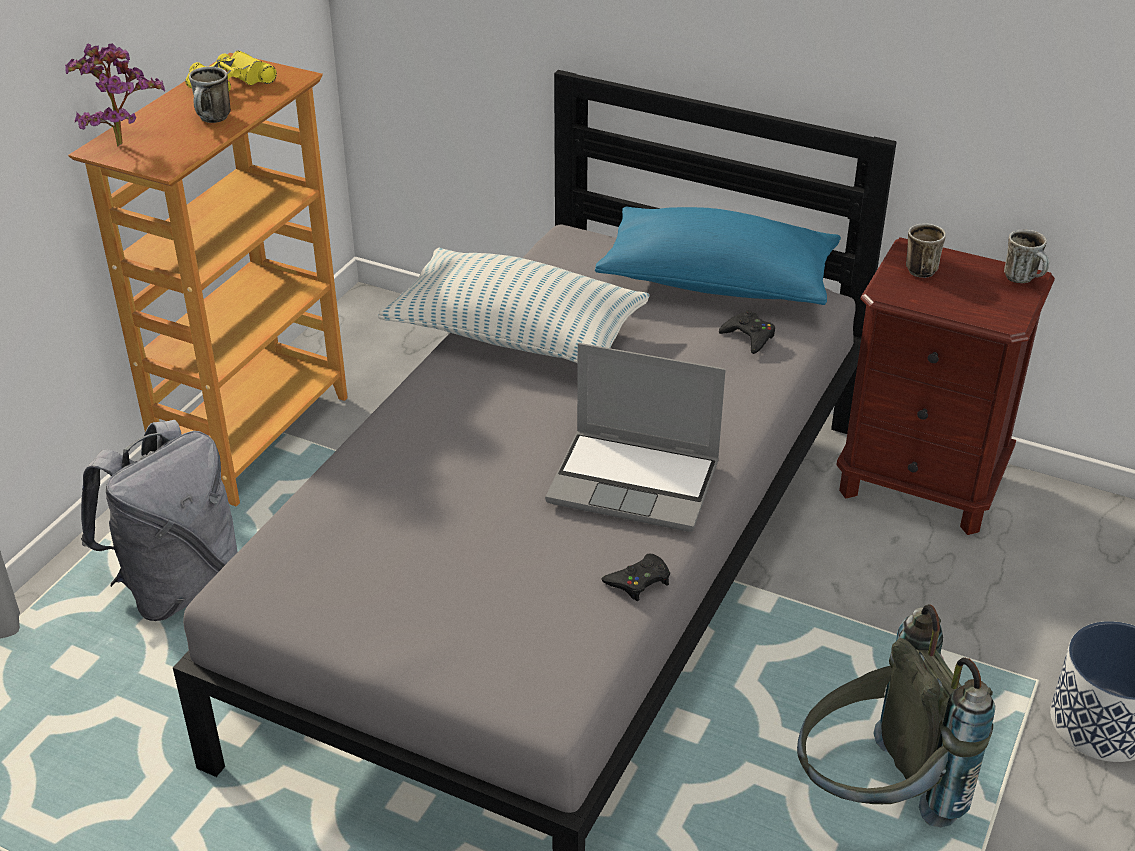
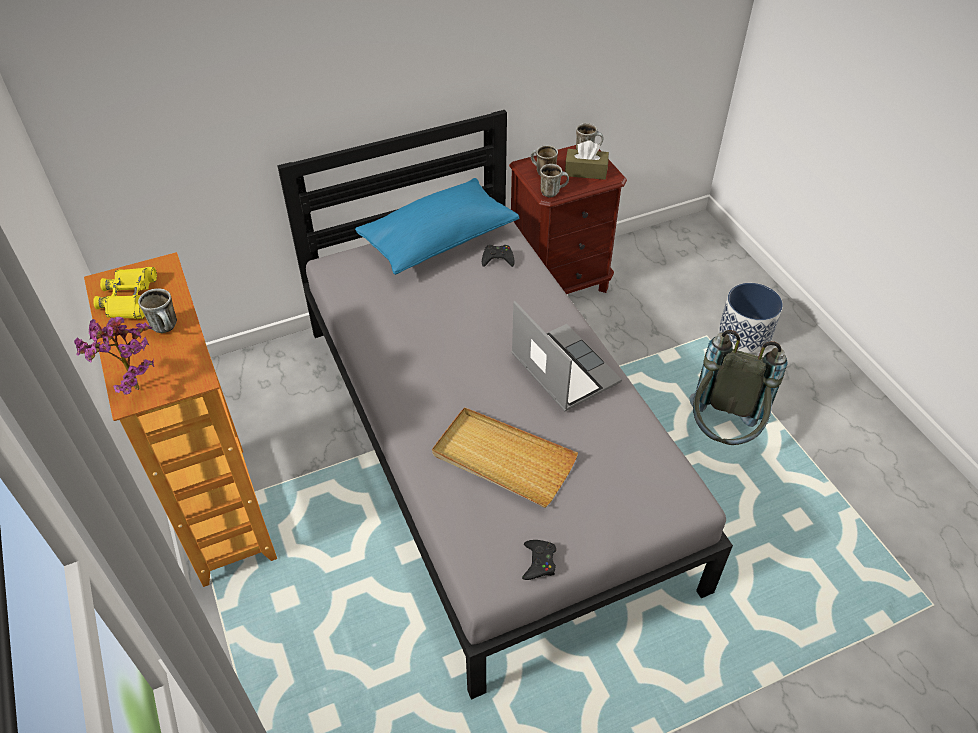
camera: 50 degrees left, 10 degrees up
(178, 585) = (313, 627): grey backpack -> none
(433, 509) = (503, 459): none -> beige tray
(516, 336) = (392, 339): pillow -> none
(636, 482) = (562, 369): laptop -> laptop turned 90 degrees counterclockwise
(638, 581) = (633, 414): black game controller -> black game controller (539, 562)
(895, 293) = (553, 192): none -> mug
(979, 297) = (585, 171): none -> brown tissue box

